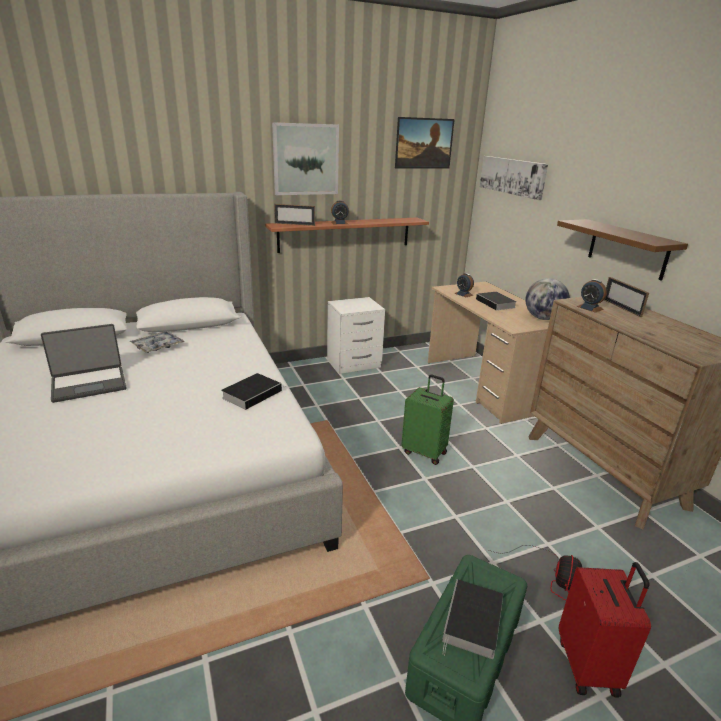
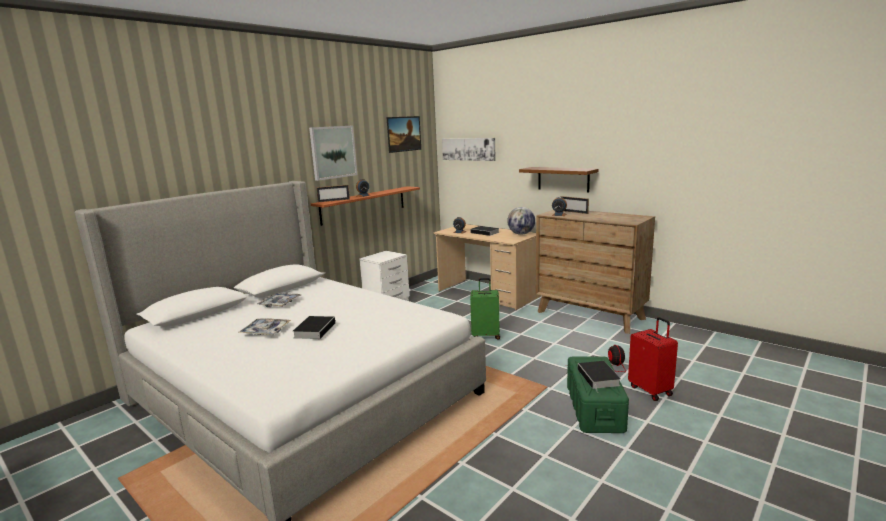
camera: 25 degrees left, 10 degrees down
(89, 384) = (265, 331): laptop -> tray
(253, 393) = (391, 307): book -> book (315, 329)

